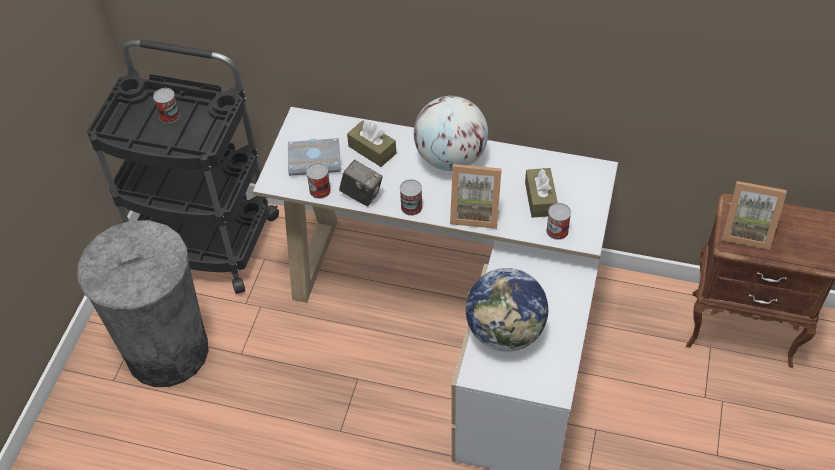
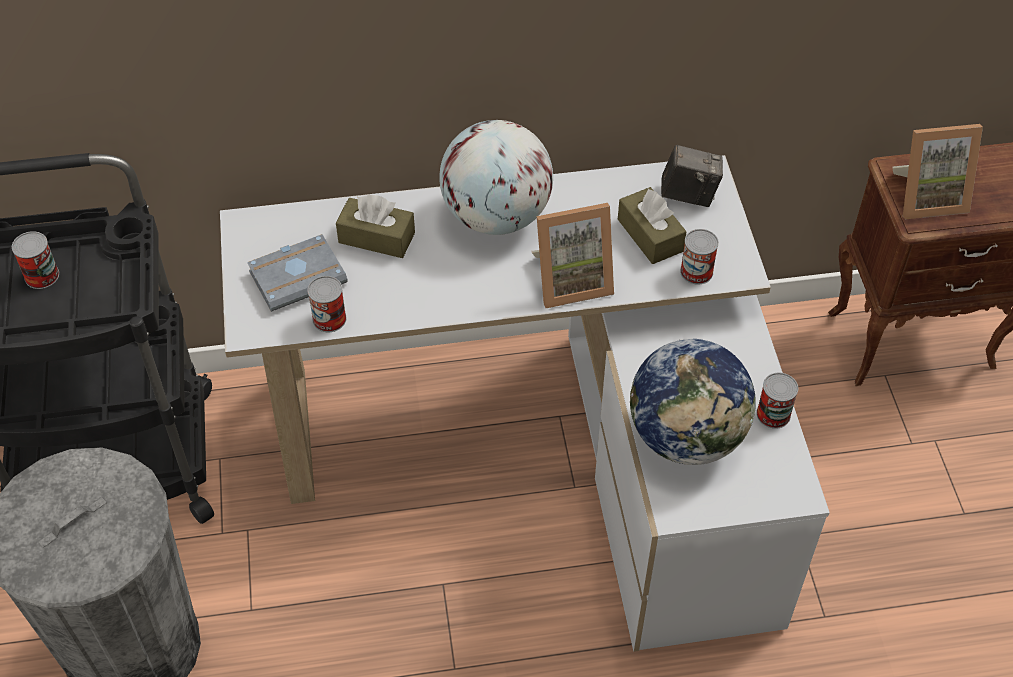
camera: 25 degrees left, 0 degrees up
(362, 195) = (395, 306): camera -> camera (689, 195)
(411, 207) = (477, 301): can -> can (773, 414)

